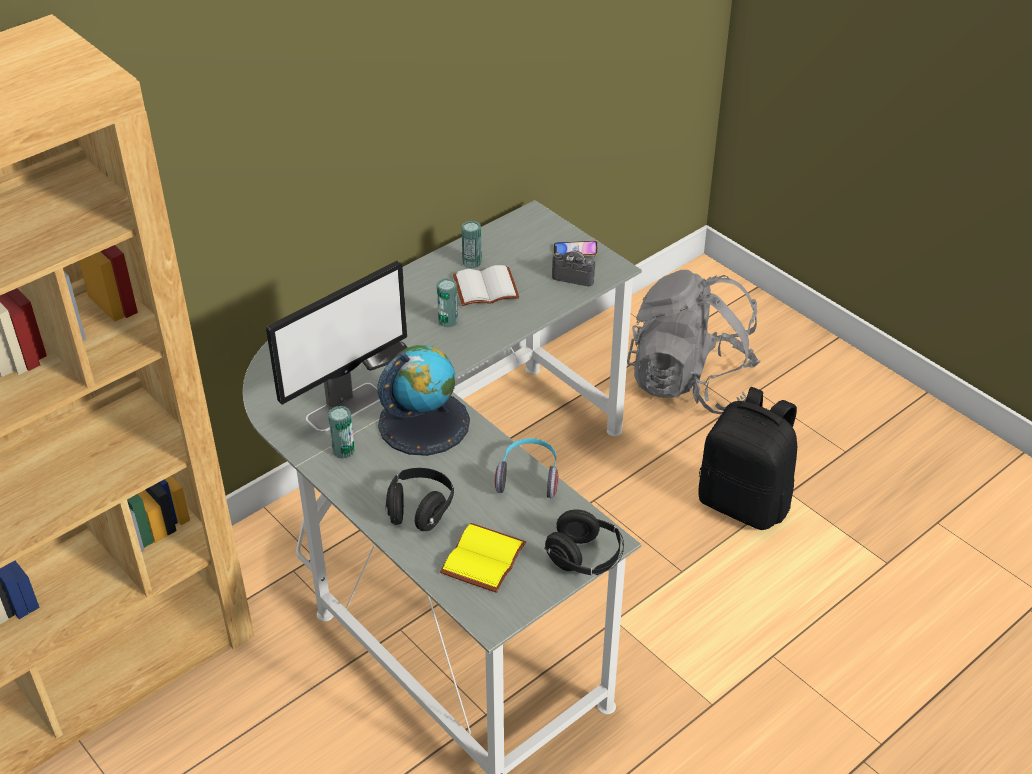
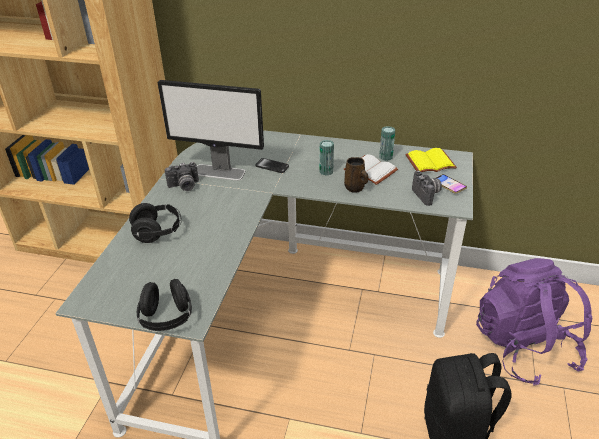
camera: 55 degrees right, 5 degrees down
(343, 450) = (184, 186): can -> camera
(424, 422) = (232, 201): globe -> none
(485, 560) = (133, 275): yellow book -> yellow book (430, 163)
(506, 317) = (355, 188): none -> brown mug
(529, 476) = (223, 259): headphones -> none
(690, 383) = (523, 347): grey backpack -> purple backpack

